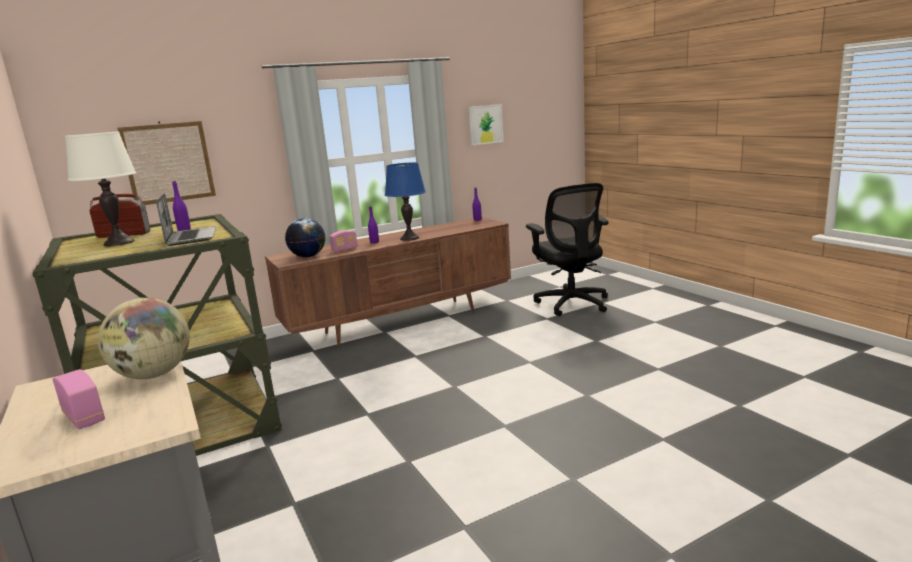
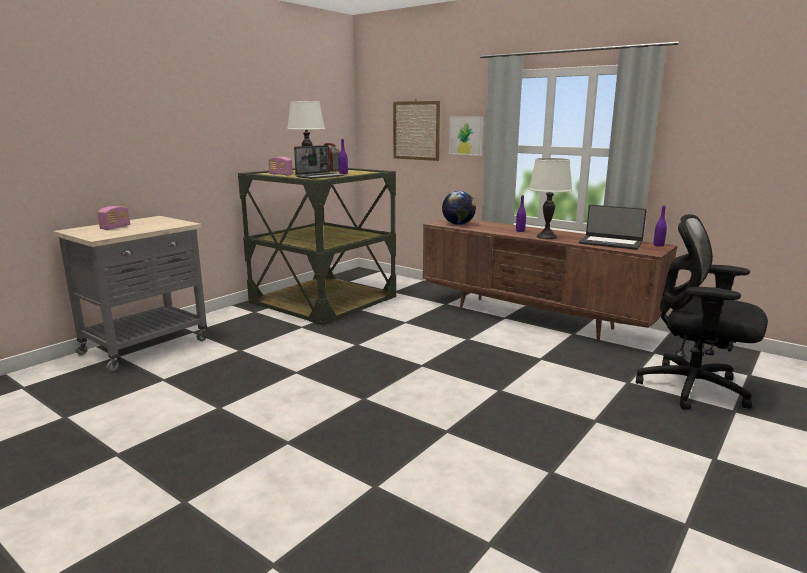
camera: 65 degrees right, 0 degrees up
(153, 375) = (161, 226): globe -> none
(344, 249) = (487, 228): radio -> radio (281, 175)
(409, 238) = (546, 237): blue table lamp -> white table lamp
(455, 227) = (610, 243): none -> laptop
(485, 124) = (730, 130): picture -> picture (466, 135)
(569, 302) = (699, 388): black office chair -> black office chair turned 75 degrees clockwise

